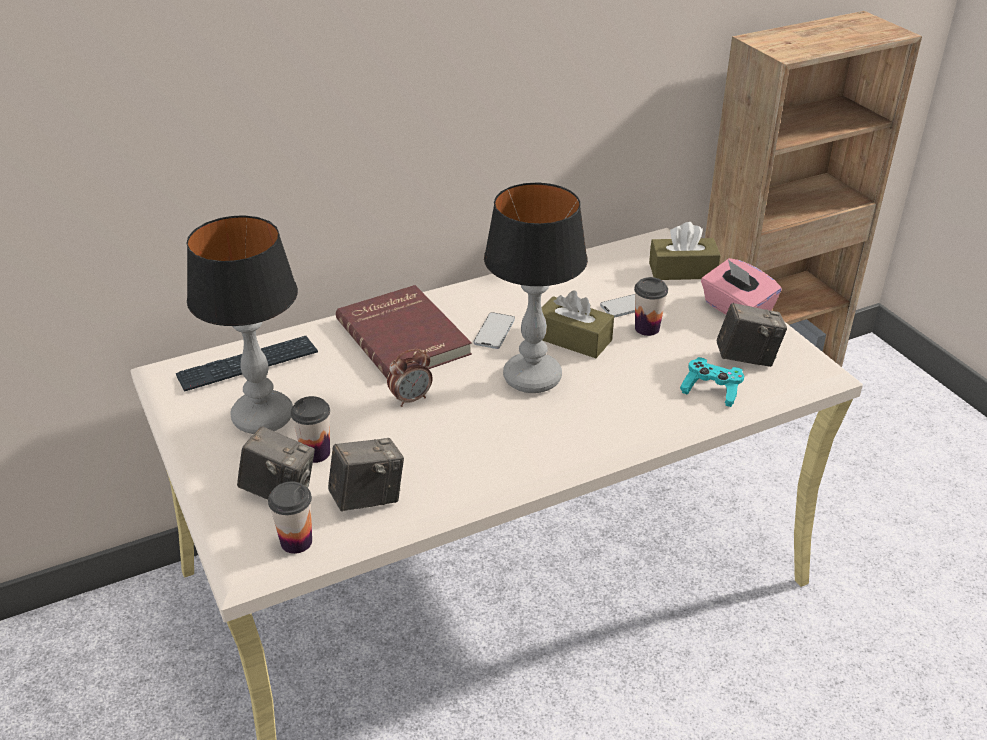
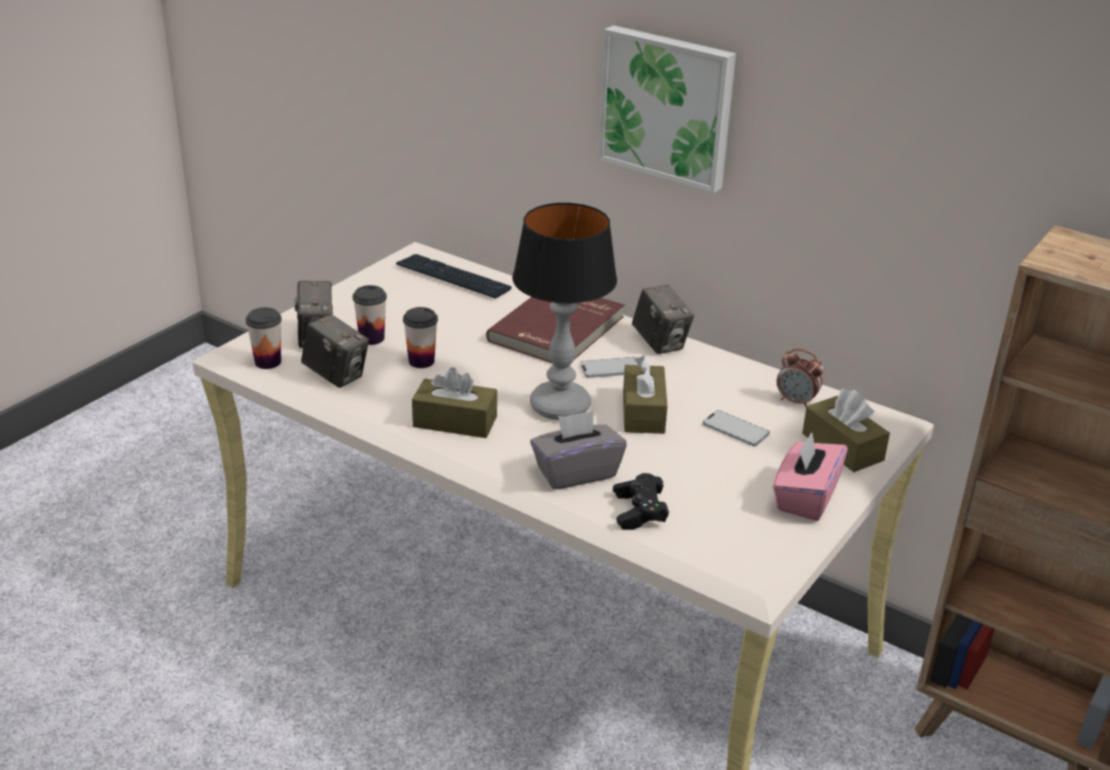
camera: 60 degrees right, 5 degrees down
(262, 418) = (394, 304): table lamp -> none
(408, 82) = (667, 106): none -> picture
(411, 399) = (474, 357): alarm clock -> alarm clock (796, 401)
(512, 445) = (455, 422): none -> brown tissue box
(638, 403) = (576, 472): none -> grey tissue box
(647, 328) = (707, 449): cup -> cup (421, 361)
(711, 390) = (639, 512): turquoise game controller -> black game controller
(746, 358) = (720, 523): camera -> camera (660, 343)

